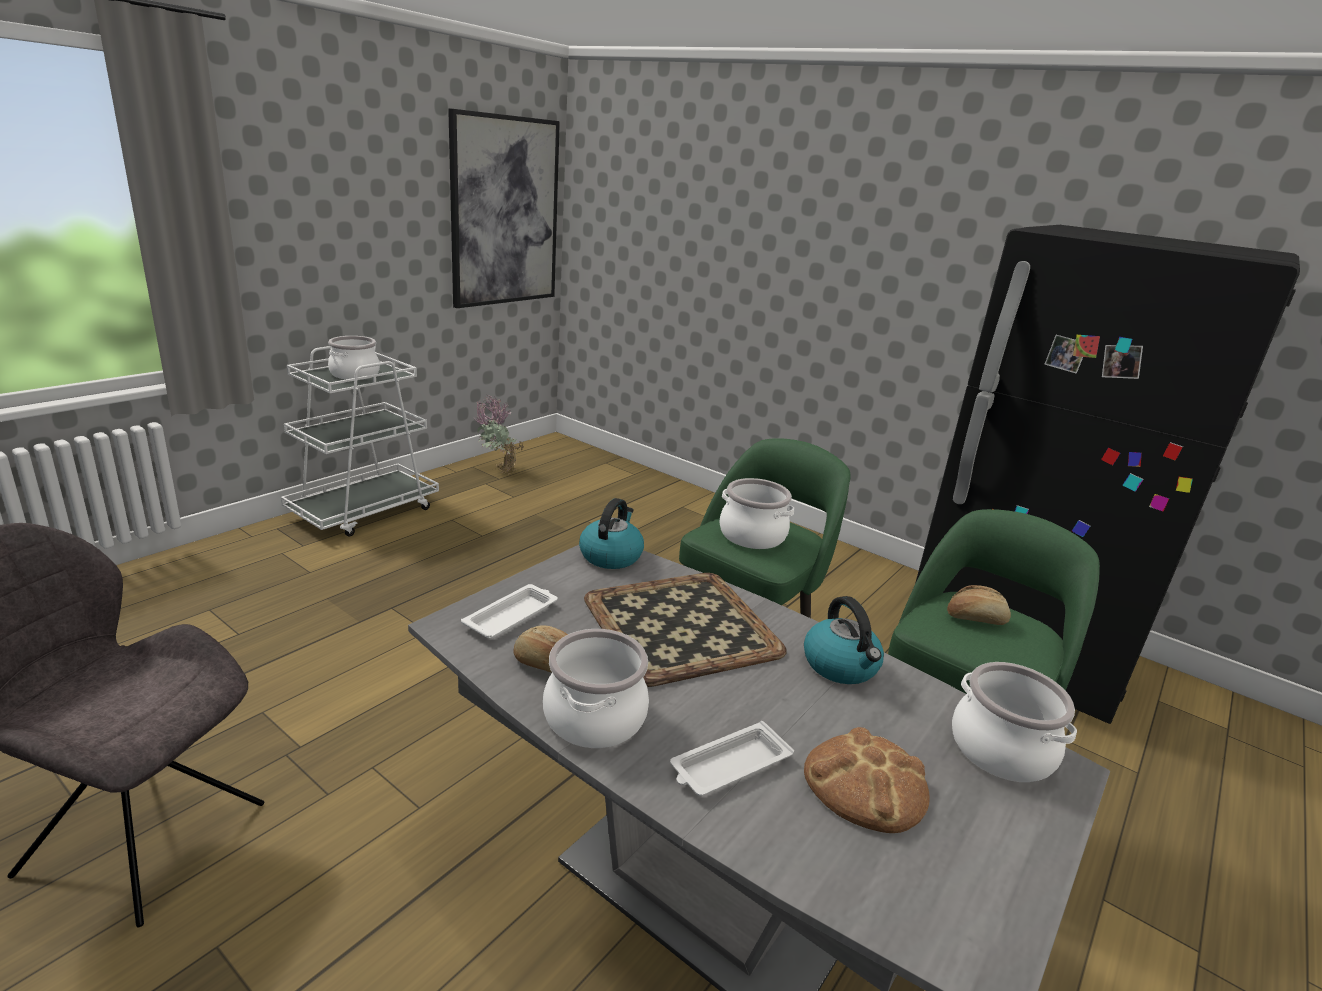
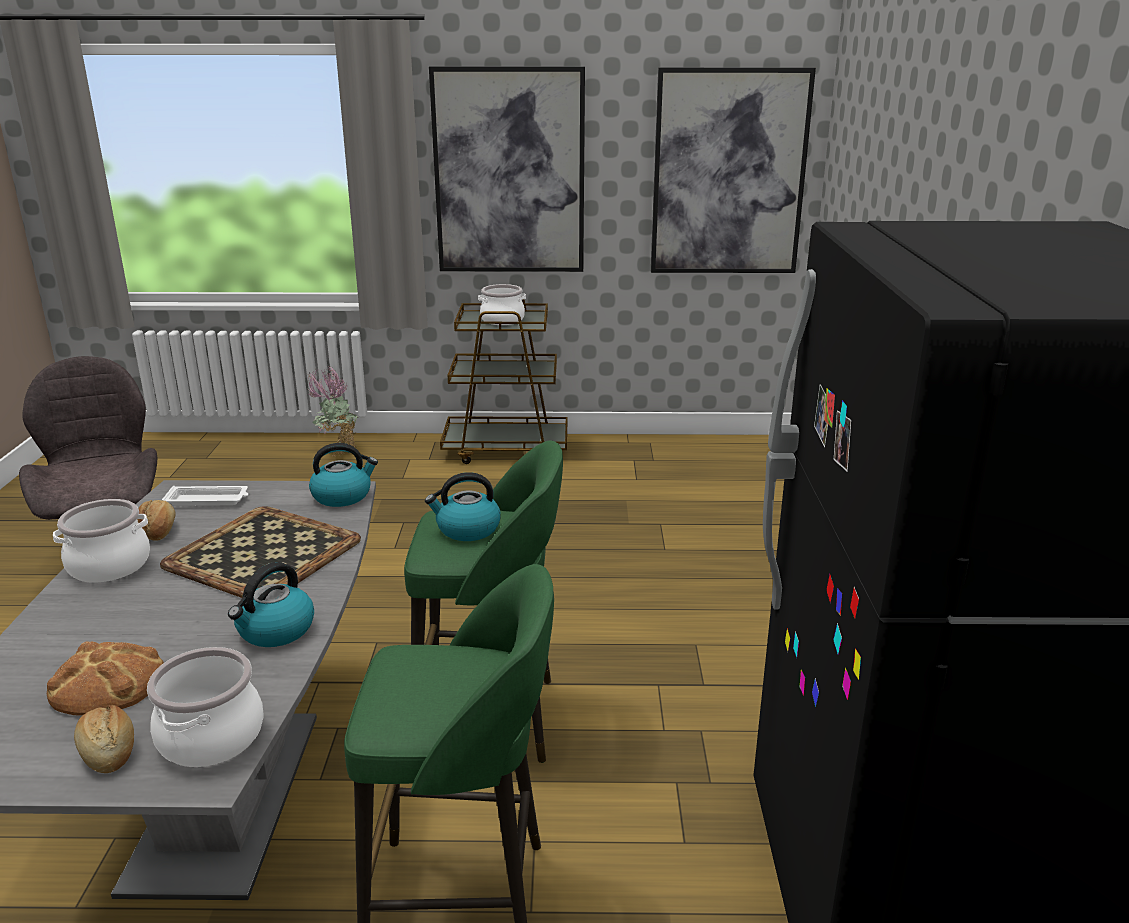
camera: 55 degrees right, 0 degrees up
(321, 212) = (509, 172): none -> picture
(365, 511) = (506, 449): white cart -> brown cart
(498, 471) = (665, 453): potted plant -> potted plant (338, 450)
(729, 766) = (89, 625): white tray -> none
(752, 535) = (467, 529): cooking pot -> kettle
(975, 618) = (453, 675): bread -> bread (108, 751)

